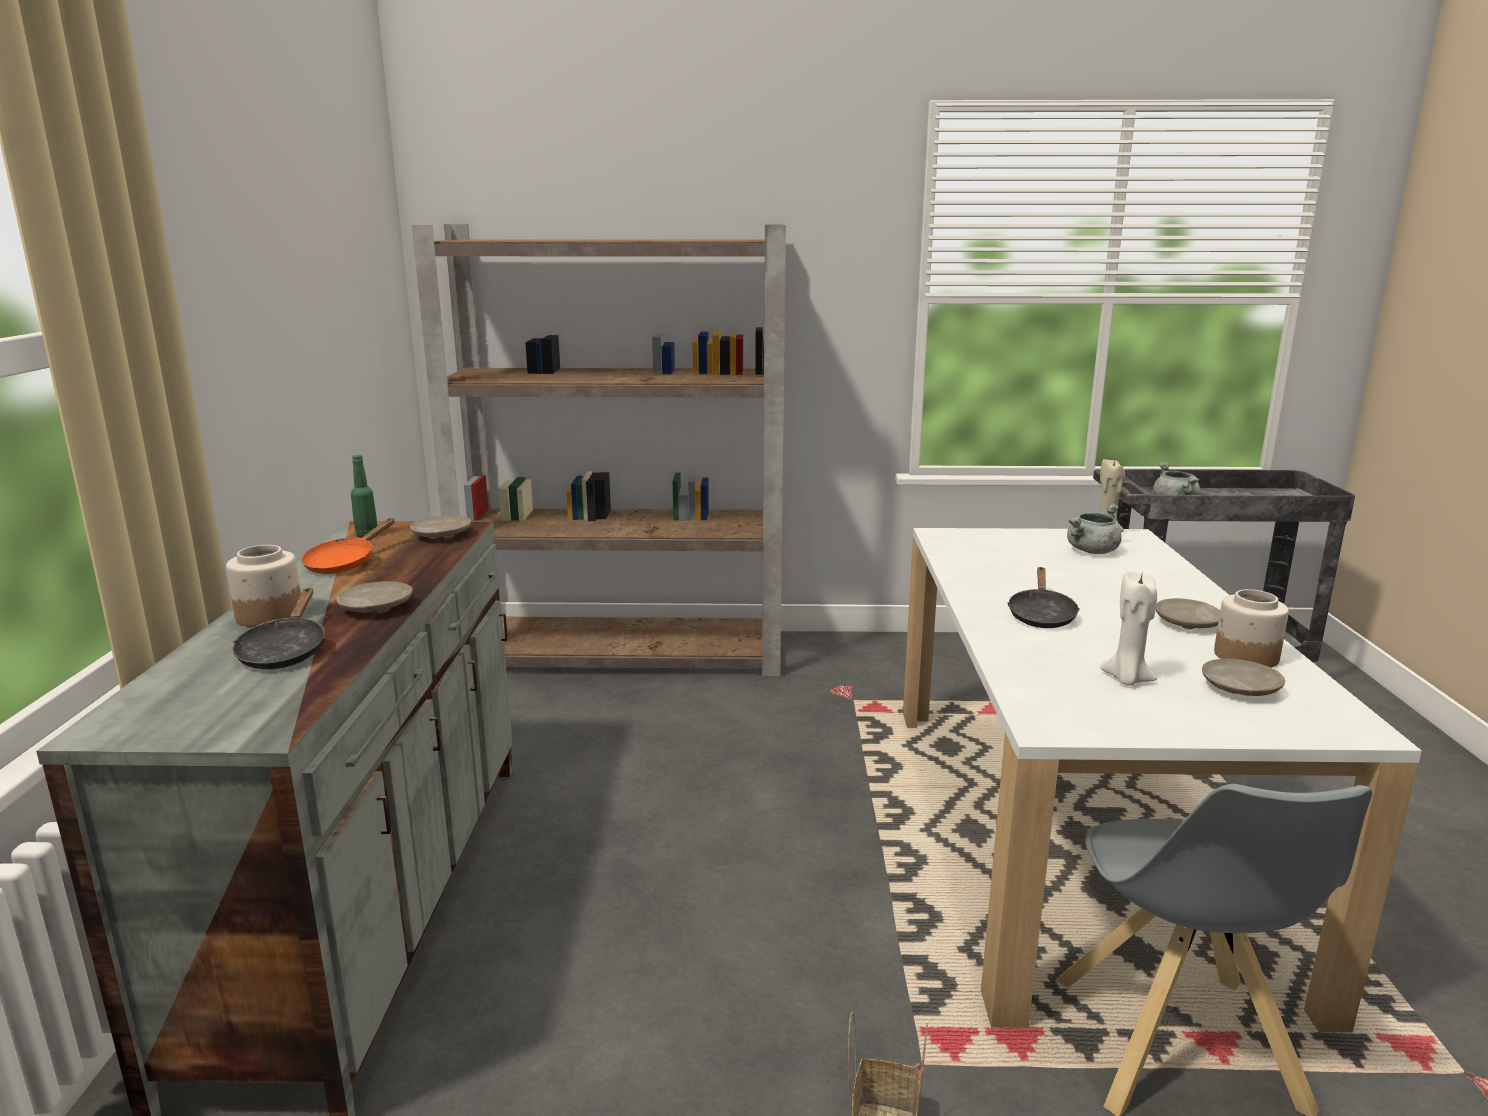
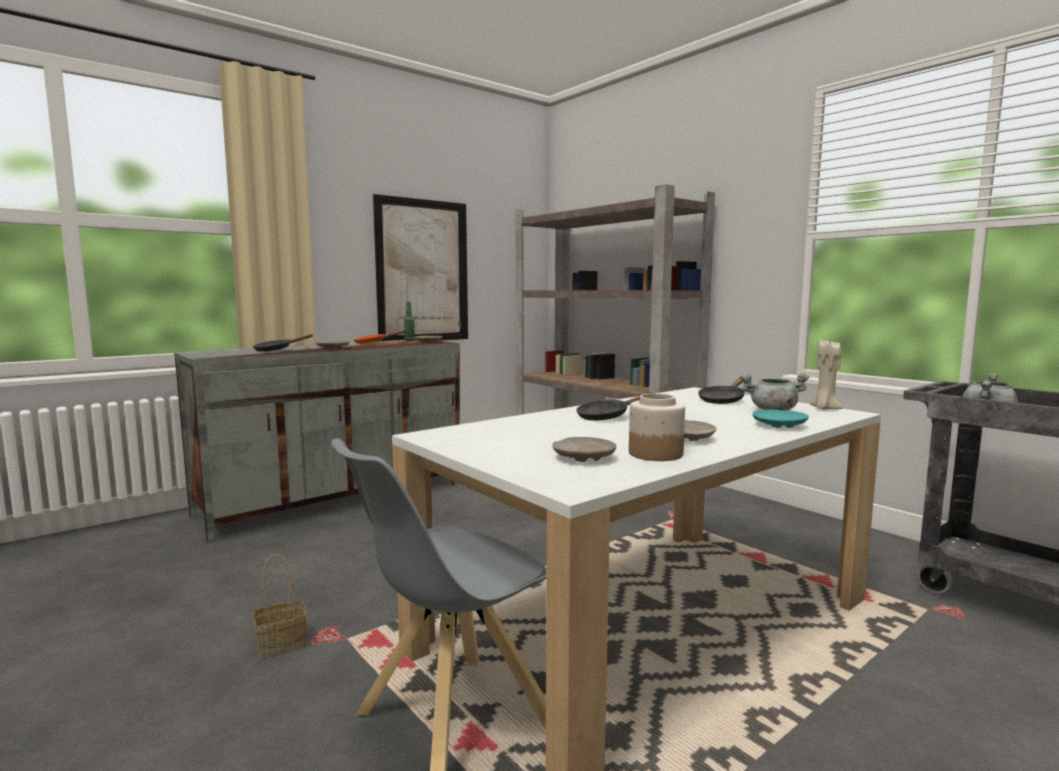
camera: 50 degrees right, 10 degrees down
(269, 615) = (307, 346): jar -> none
(296, 374) = (423, 271): none -> picture
(1012, 546) = (723, 400): none -> black frying pan
(1127, 679) = (538, 438): white candle -> none
(1164, 575) = (778, 425): none -> turquoise plate

